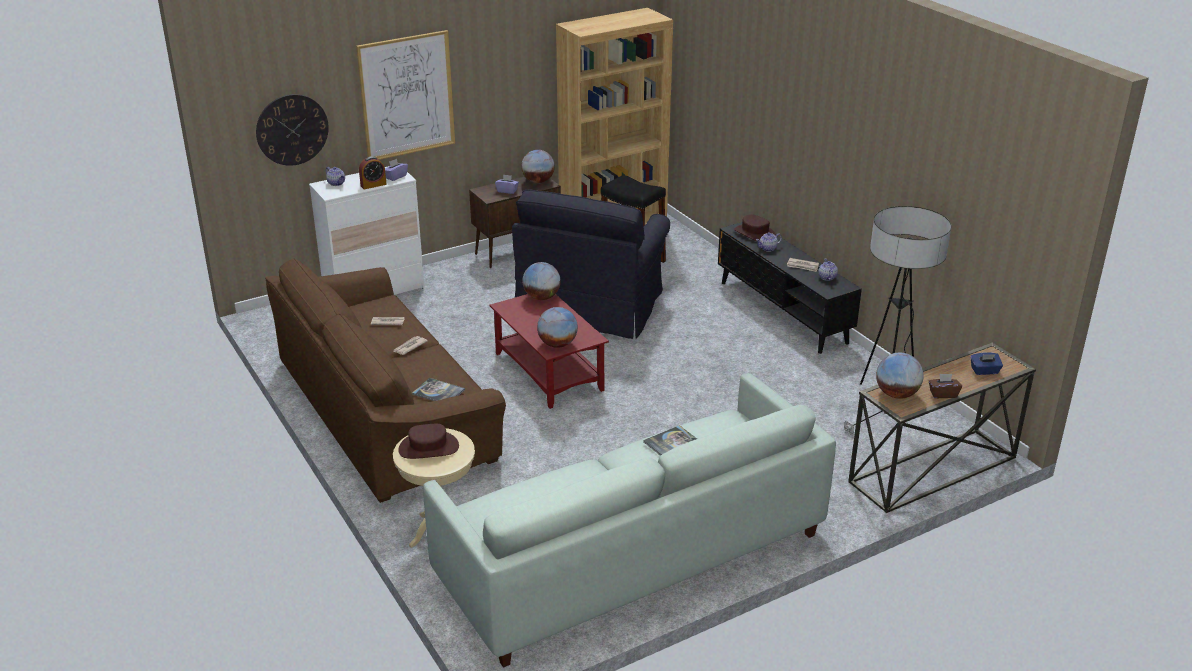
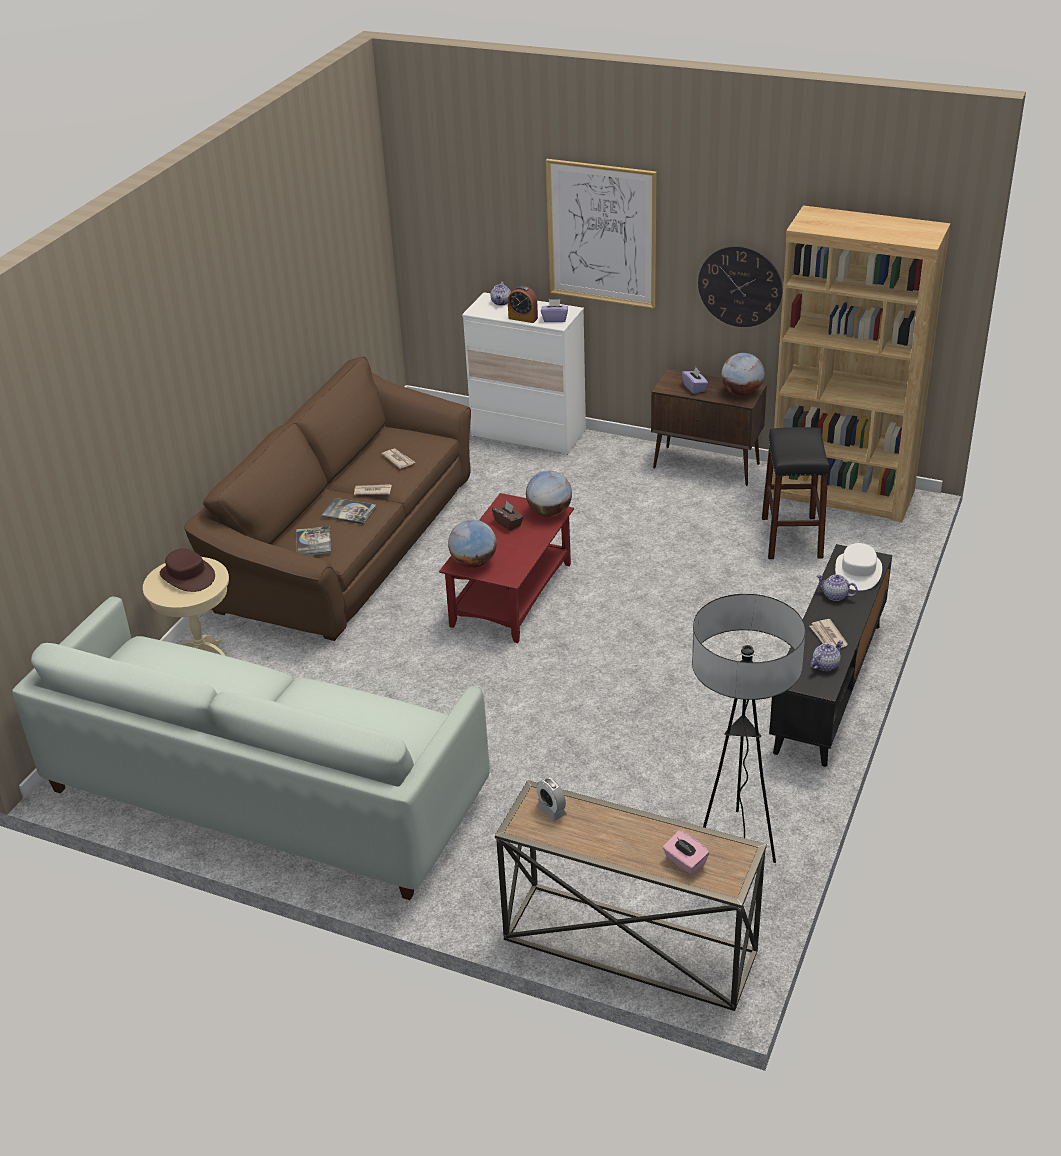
camera: 55 degrees right, 5 degrees up
(292, 129) = (472, 229): wall clock -> wall clock (740, 286)
(593, 303) = (670, 557): black armchair -> none
(671, 442) = (347, 705): book -> book (349, 512)
(754, 234) = (858, 572): brown hat -> white hat
(896, 394) = (551, 810): globe -> alarm clock
(943, 394) = (590, 846): brown tissue box -> brown tissue box (508, 523)
(984, 371) = (685, 862): blue tissue box -> pink tissue box

